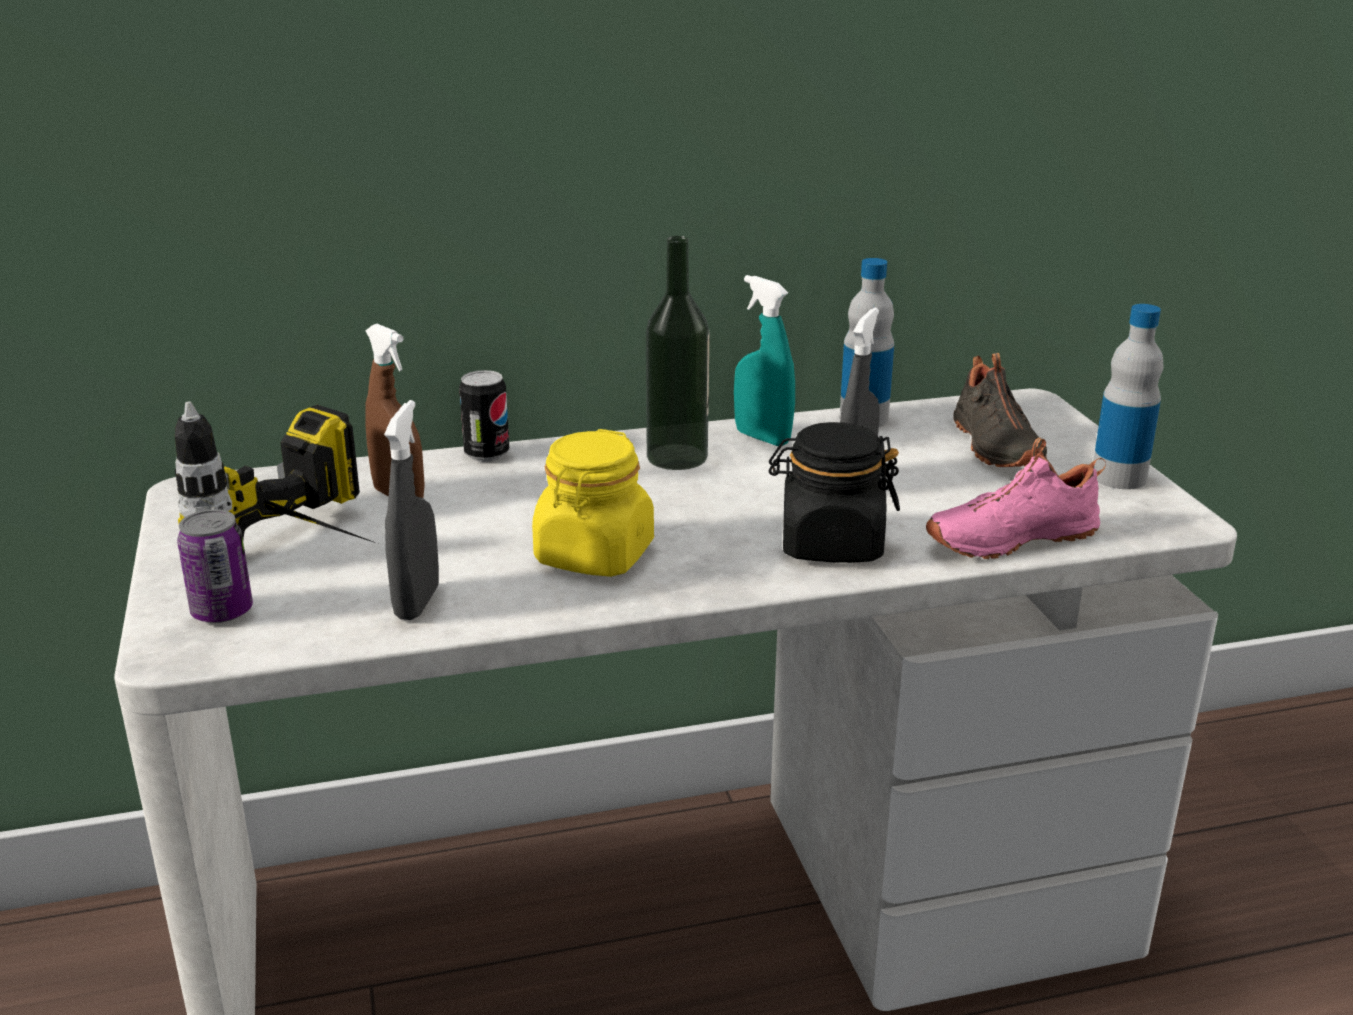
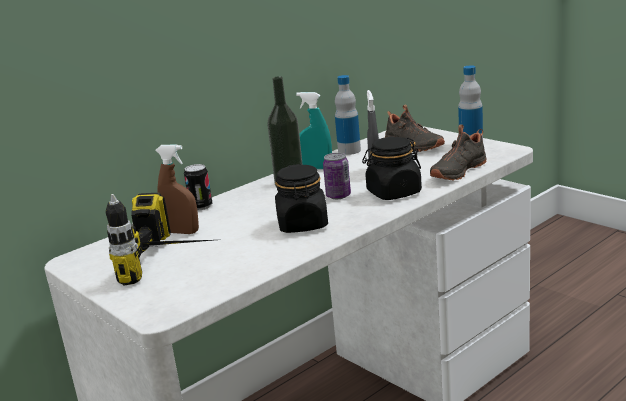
camera: 25 degrees left, 5 degrees down
(222, 612) = (160, 294): can -> can (338, 196)
(417, 602) = (248, 263): grey spray bottle -> none
(594, 555) = (303, 224): yellow jar -> black jar
(1009, 537) = (457, 171): pink shoe -> black shoe

